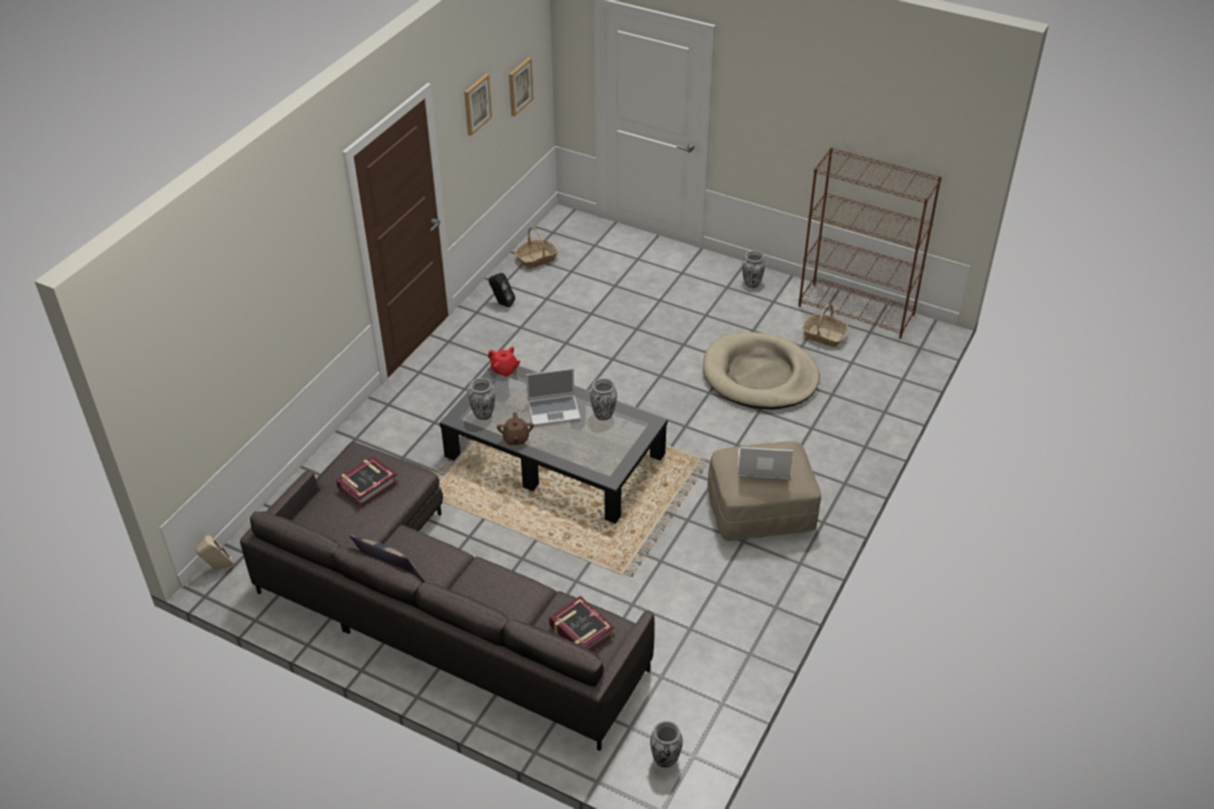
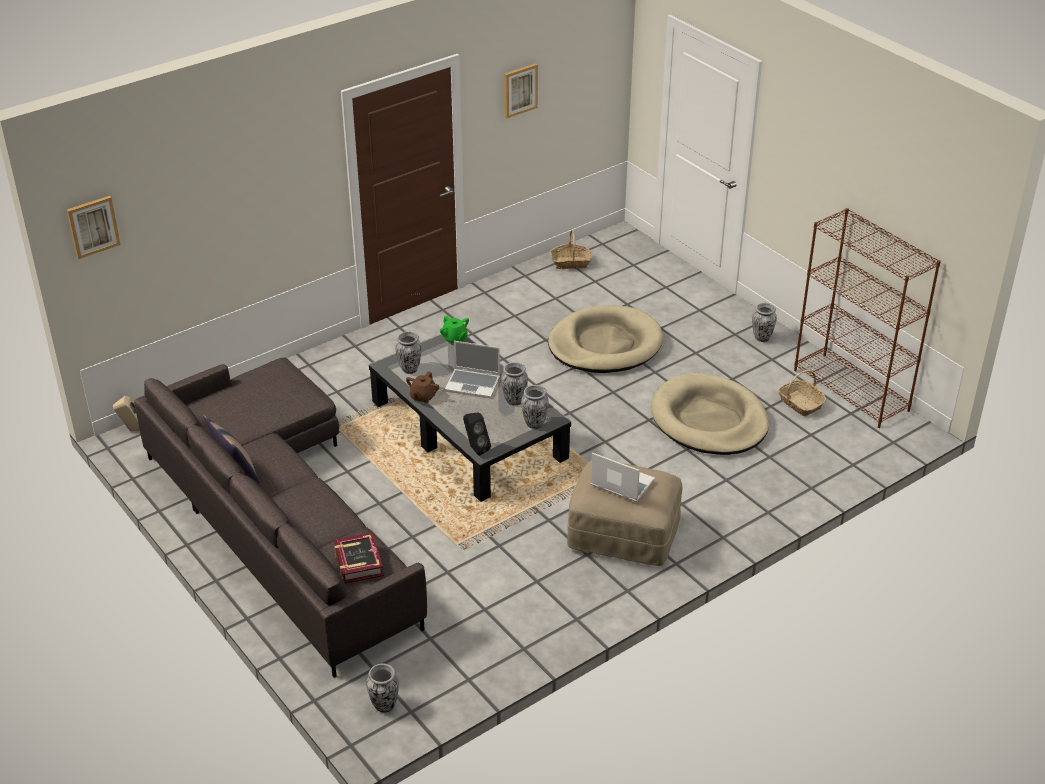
camera: 25 degrees right, 5 degrees down
(367, 485) = (268, 393): book -> none
(502, 304) = (512, 291): black speaker -> black speaker (475, 448)
(504, 370) = (454, 339): red teapot -> green teapot
(519, 86) = (582, 87): picture -> picture (93, 226)
(622, 331) = (605, 345): none -> beige dog bed
(637, 432) = (534, 424): none -> vase

